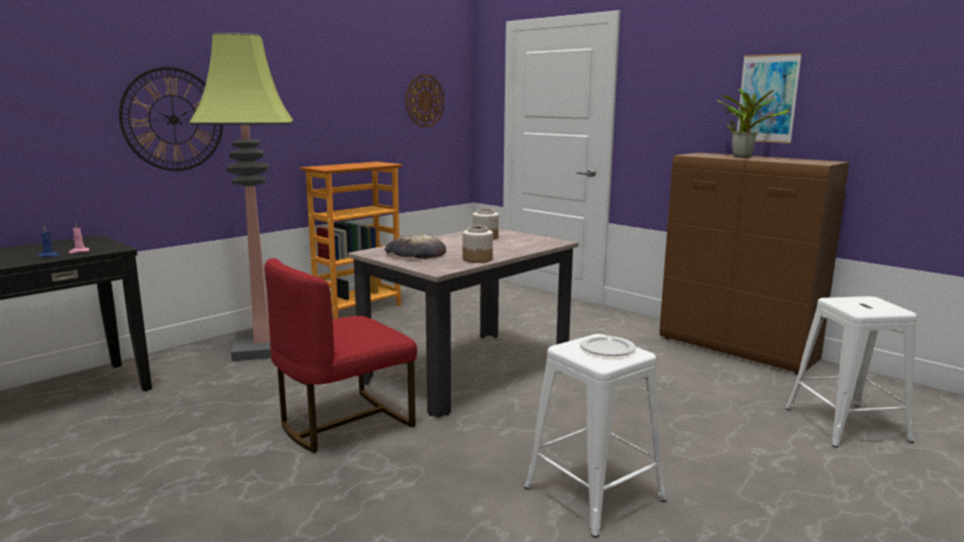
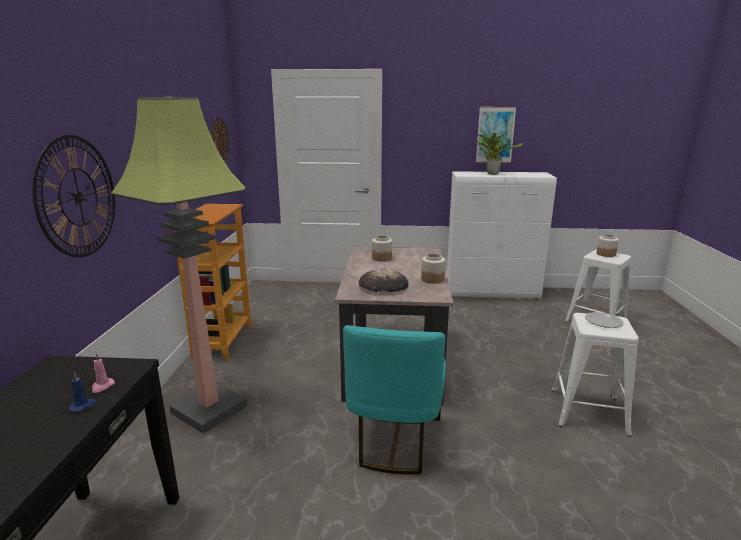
camera: 40 degrees left, 5 degrees up
(343, 423) = (395, 440): red chair -> turquoise chair
(737, 350) = (492, 293): brown cabinet -> white cabinet
(867, 303) = (605, 254): none -> jar

